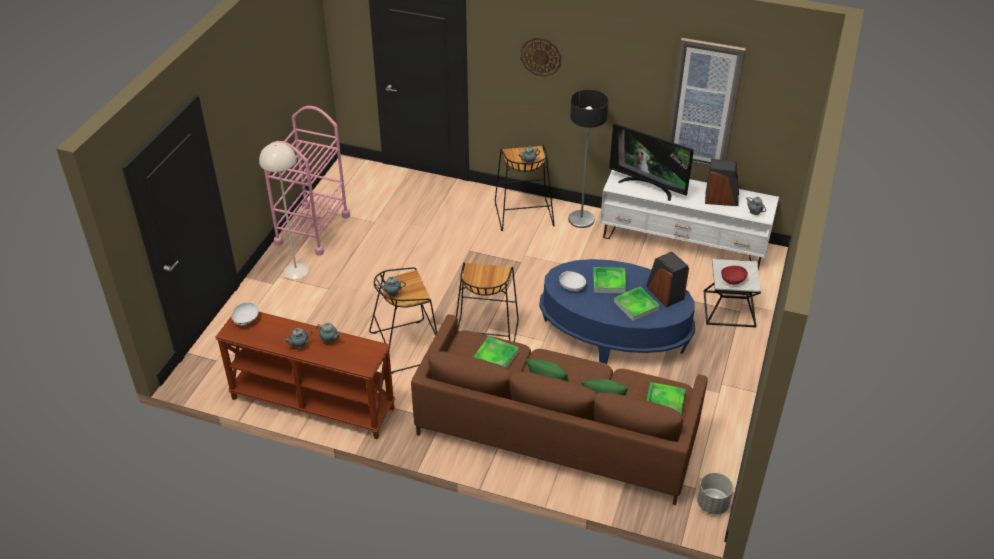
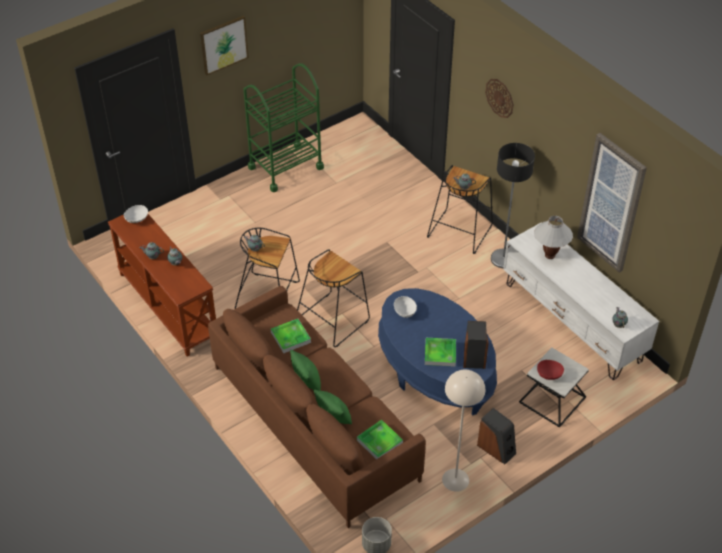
camera: 35 degrees right, 5 degrees up
(237, 104) = (224, 44): none -> picture
(296, 270) = (245, 196): beige floor lamp -> beige floor lamp (455, 479)
(312, 229) = (285, 167): pink cart -> green cart
(609, 282) = (438, 323): tray -> none
(648, 186) = (550, 255): television -> white table lamp
(721, 199) = (602, 298): speaker -> speaker (496, 448)

